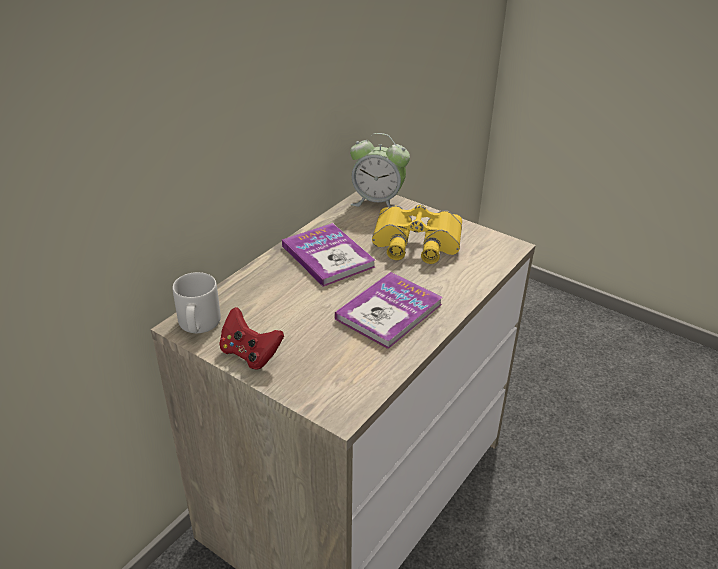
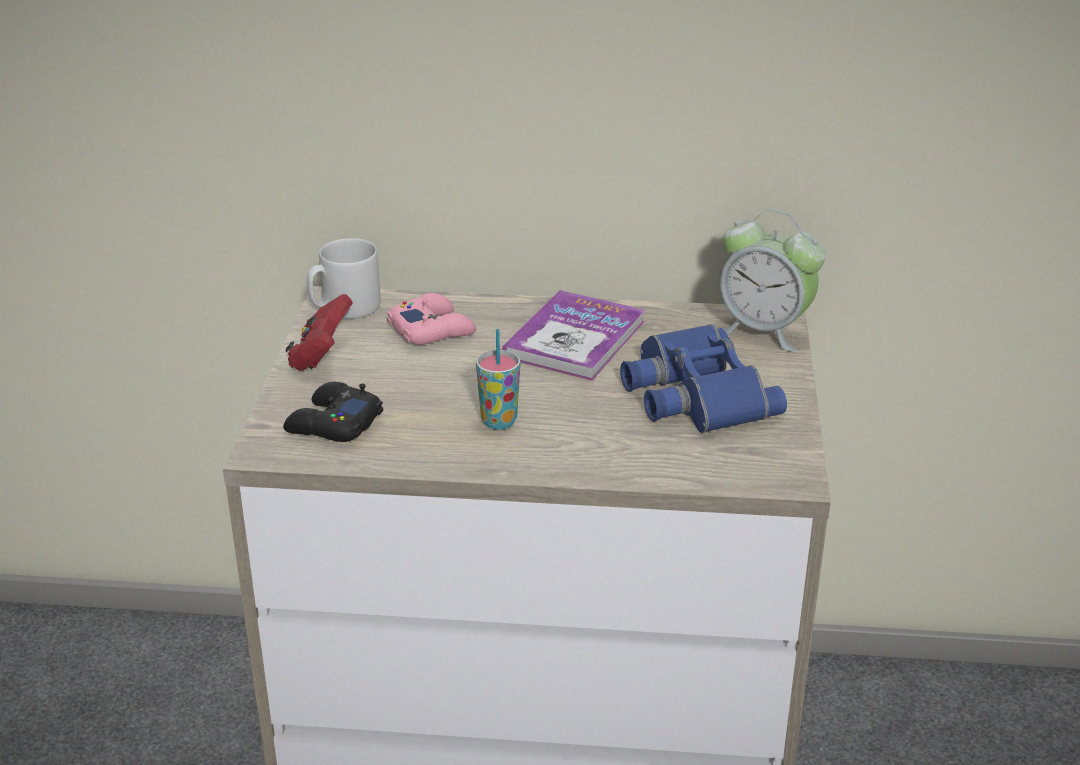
camera: 60 degrees right, 5 degrees down
(264, 300) = (432, 329): none -> pink game controller
(336, 375) = (333, 424): none -> black game controller
(377, 202) = (764, 331): alarm clock -> alarm clock turned 45 degrees counterclockwise
(389, 311) = (499, 422): book -> cup
(415, 243) = (693, 393): yellow binoculars -> blue binoculars

